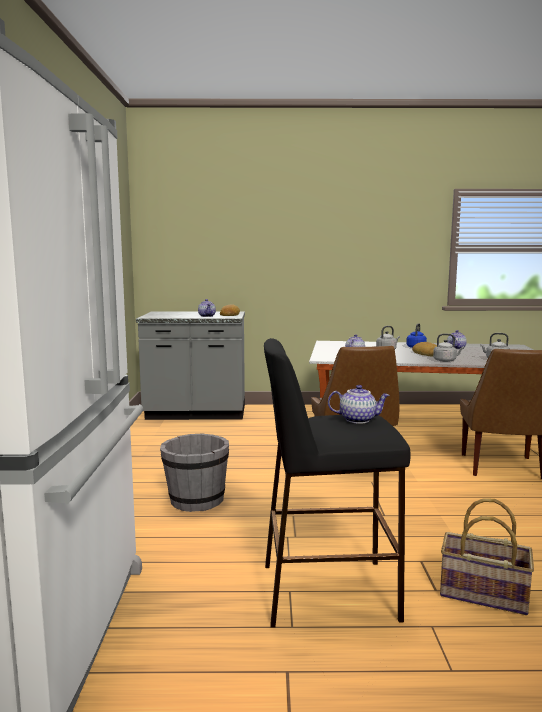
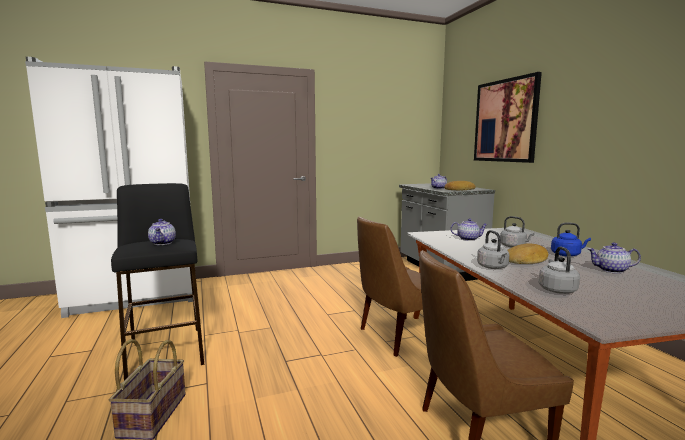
camera: 70 degrees right, 0 degrees up
(196, 500) = (281, 297): grey bucket -> none
(248, 239) = (505, 121): none -> picture

